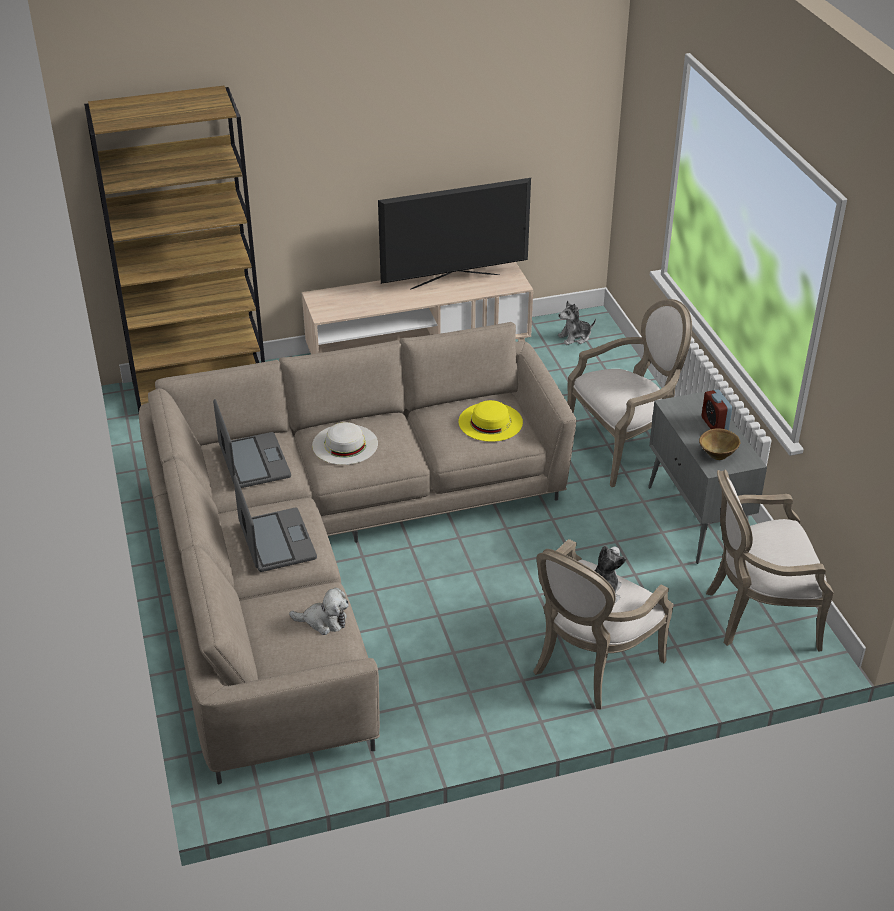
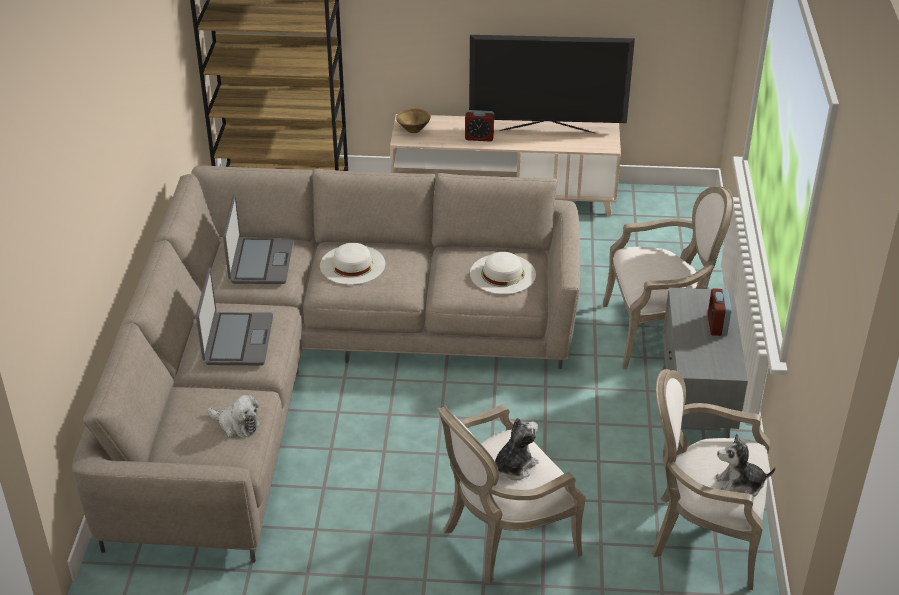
camera: 20 degrees right, 0 degrees up
(395, 299) = (479, 137): none -> alarm clock
(490, 422) = (503, 274): yellow hat -> white hat
(575, 337) = (668, 213): plush toy -> plush toy (739, 486)
(718, 454) = (702, 356): brown bowl -> brown bowl (414, 129)

